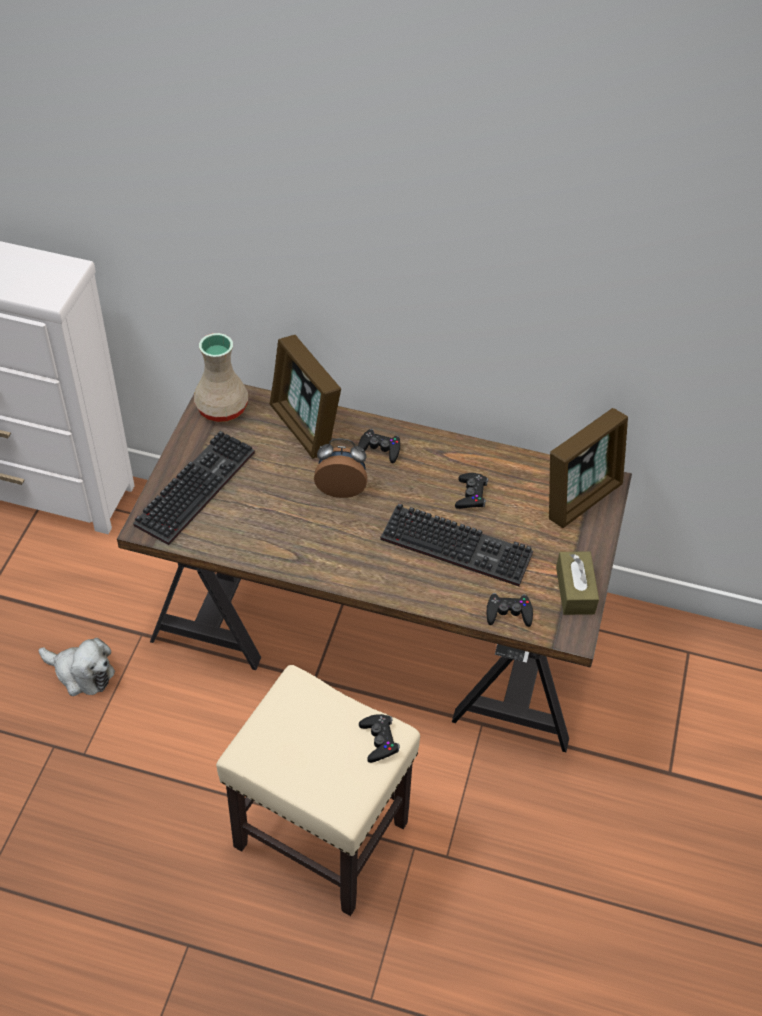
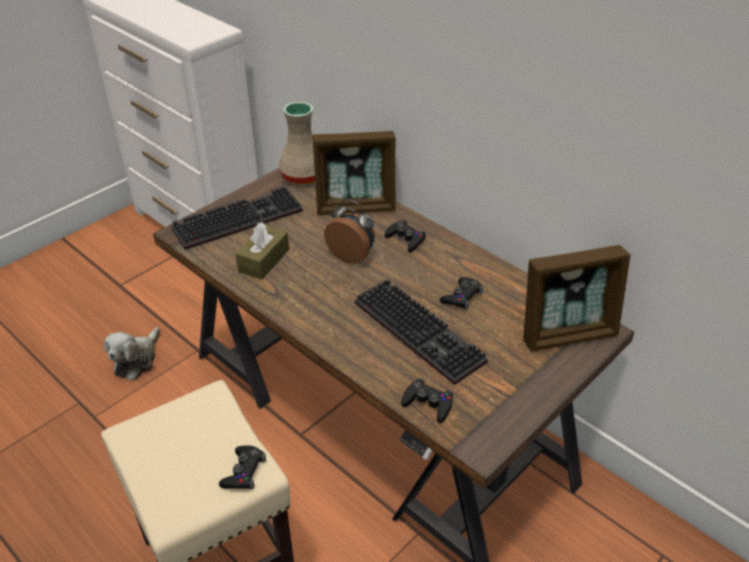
camera: 30 degrees right, 10 degrees down
(81, 673) = (136, 360): plush toy -> plush toy turned 60 degrees clockwise
(304, 427) = (356, 206): picture frame -> picture frame turned 90 degrees counterclockwise
(575, 590) = (509, 409): brown tissue box -> brown tissue box (264, 260)

